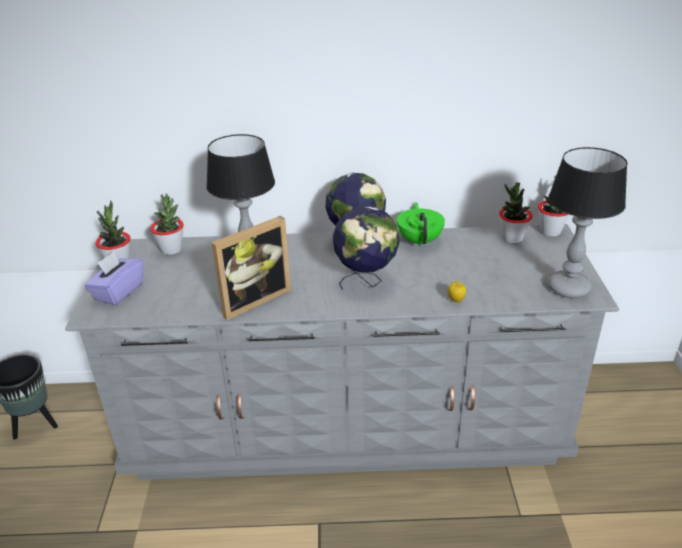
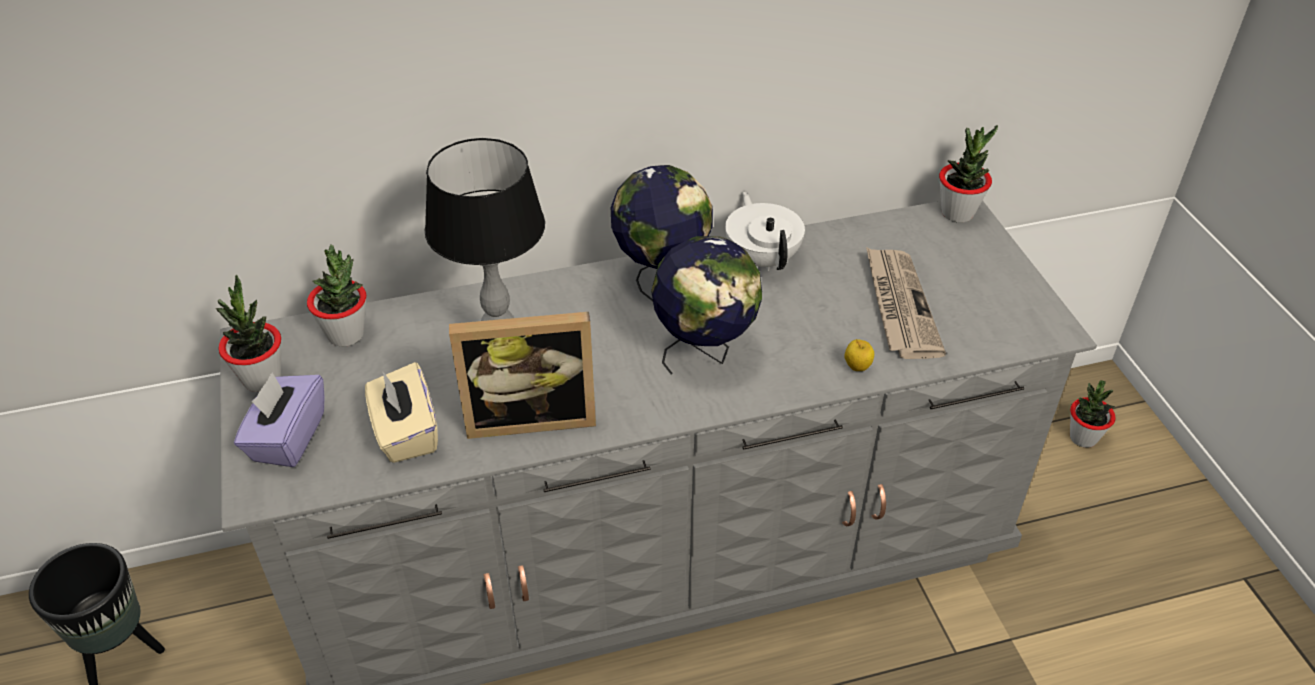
camera: 15 degrees left, 10 degrees up
(181, 298) = (405, 433): none -> beige tissue box
(252, 299) = (530, 416): picture frame -> picture frame turned 45 degrees clockwise
(420, 241) = (762, 258): green teapot -> white teapot
(495, 273) = (899, 305): none -> newspaper
(512, 238) = (904, 234): potted plant -> potted plant (1083, 438)
(568, 288) = (1015, 320): table lamp -> none

